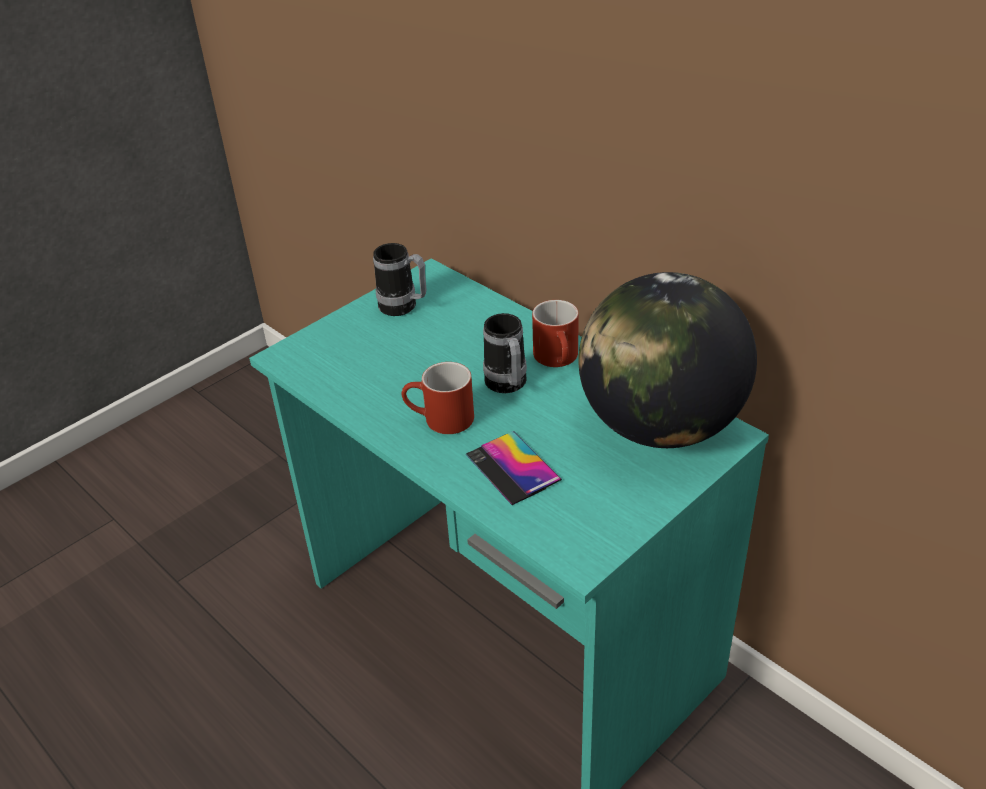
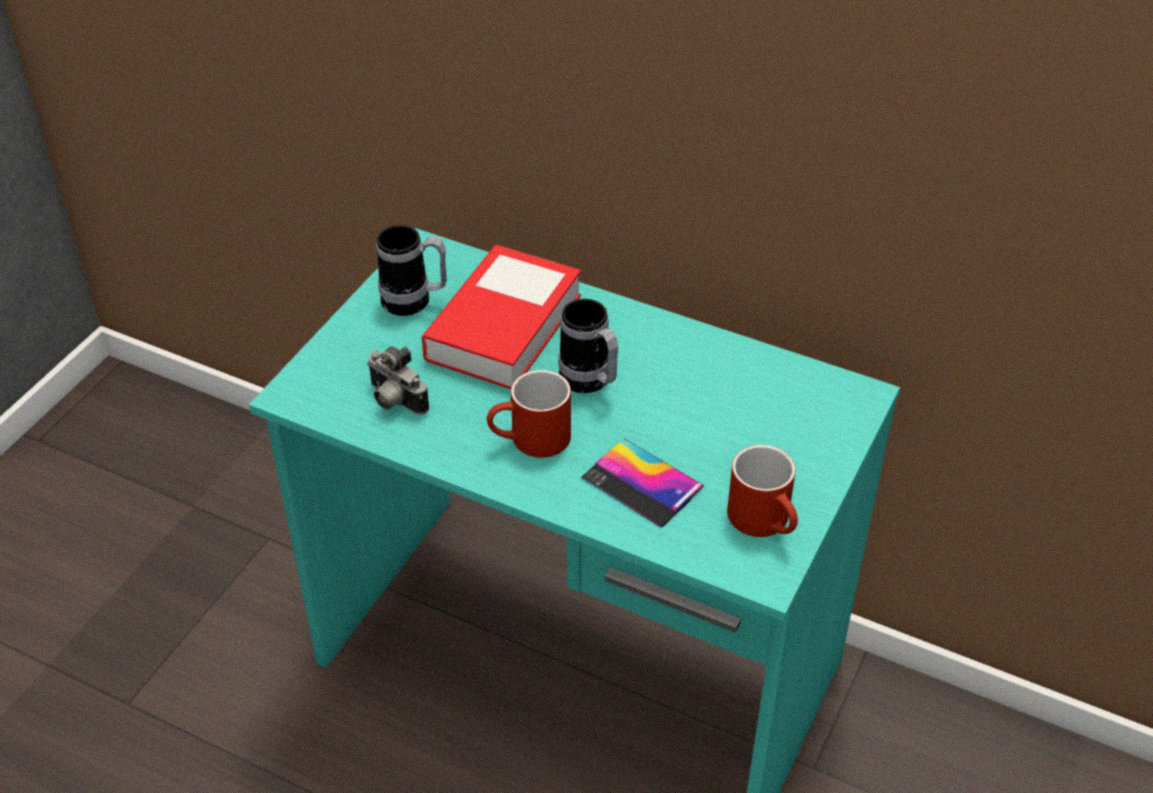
camera: 20 degrees left, 5 degrees up
(352, 373) = (394, 401): none -> camera
(461, 335) = (504, 327): none -> book
(559, 359) = (634, 337): red mug -> red mug (767, 522)
(660, 426) = (782, 399): globe -> none

